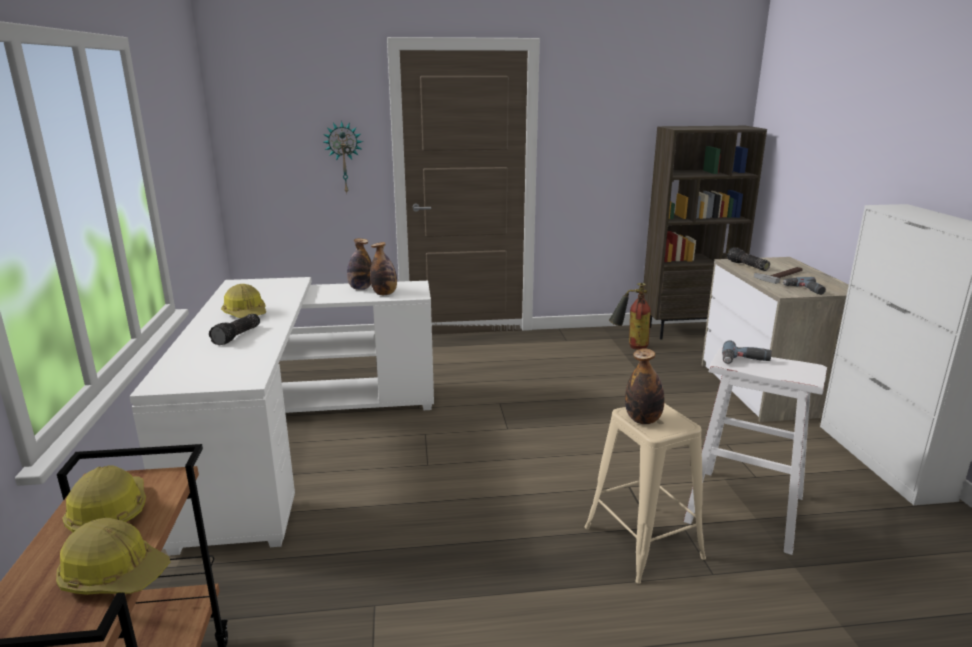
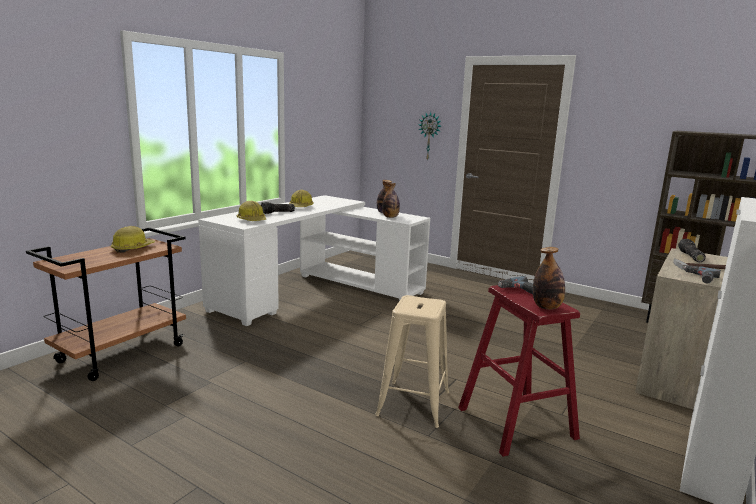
camera: 40 degrees right, 5 degrees down
(114, 574) = (102, 261): hard hat -> hard hat (252, 220)
(630, 346) = (608, 318): fire extinguisher -> none
(643, 420) = (410, 303): bottle -> bottle (546, 307)
(745, 508) = (516, 423): white stool -> red stool

